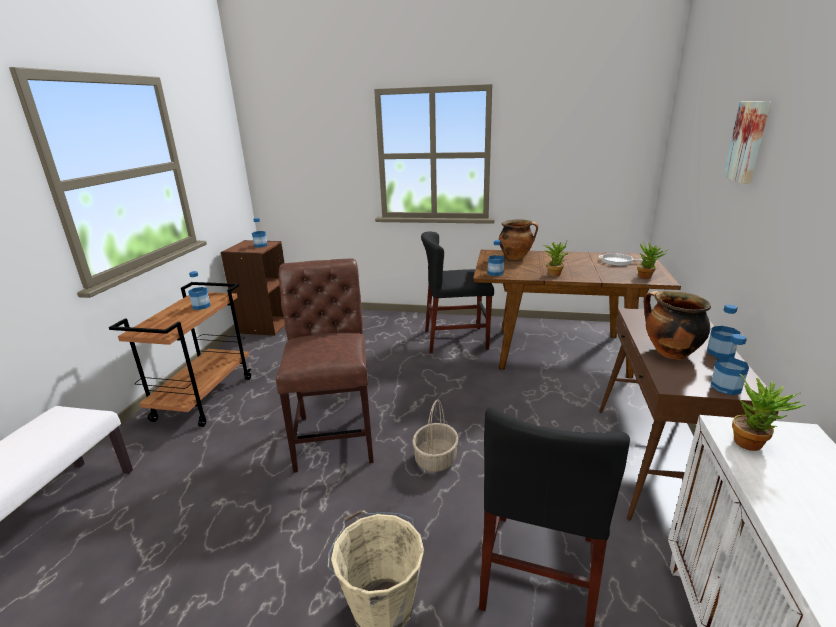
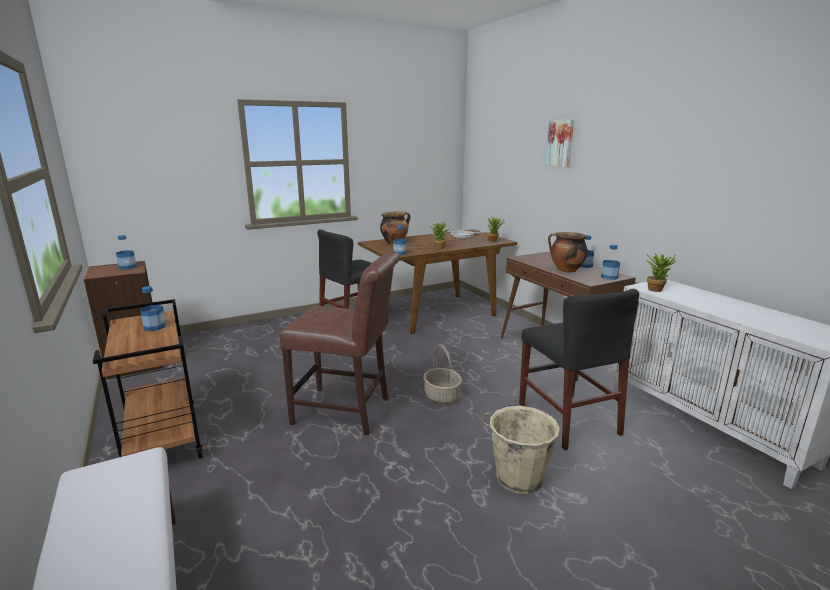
camera: 40 degrees left, 5 degrees down
(336, 434) = (347, 412): brown chair -> brown chair turned 150 degrees clockwise

